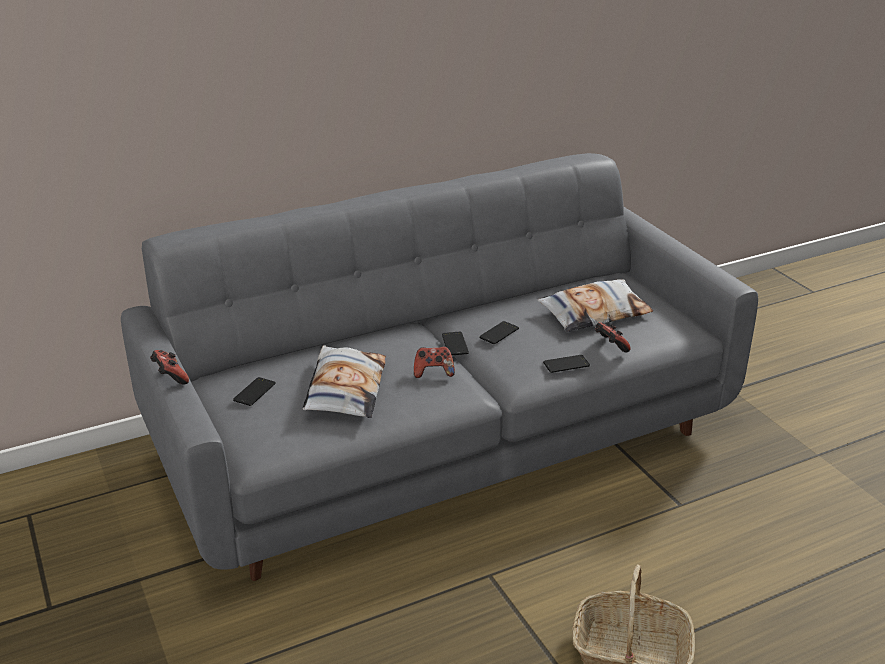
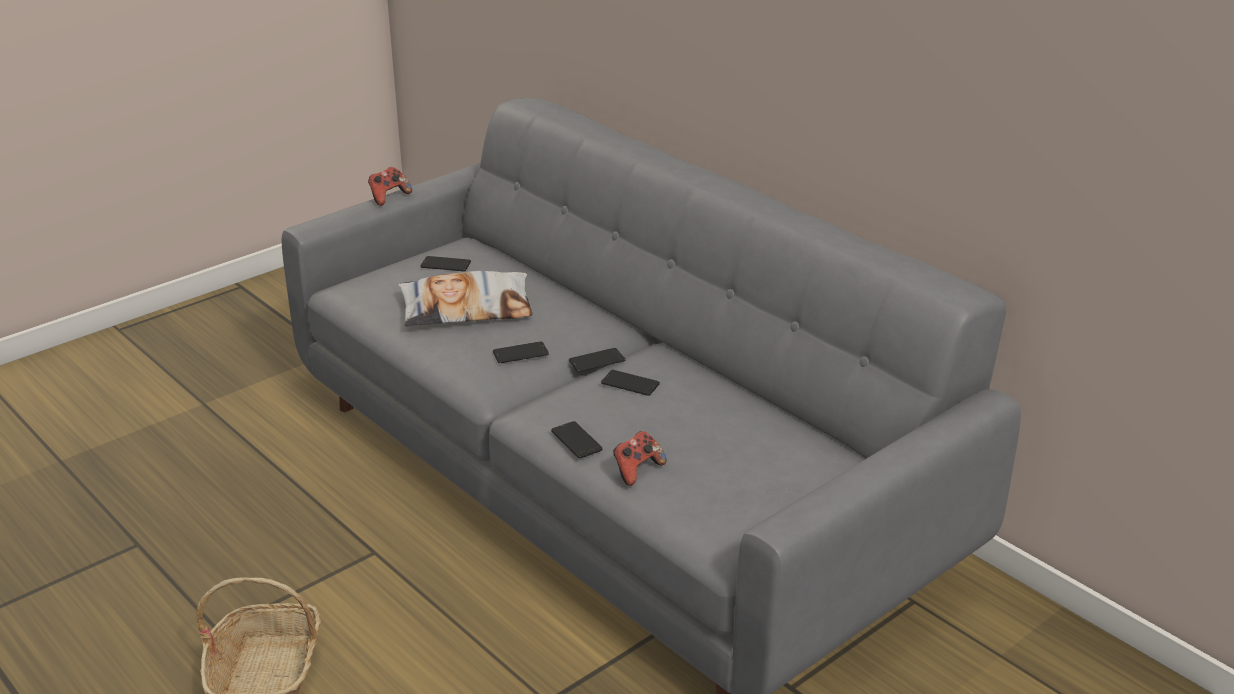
camera: 75 degrees right, 0 degrees up
(433, 372) = (520, 353): game controller -> phone
(594, 313) = (725, 450): pillow -> none

